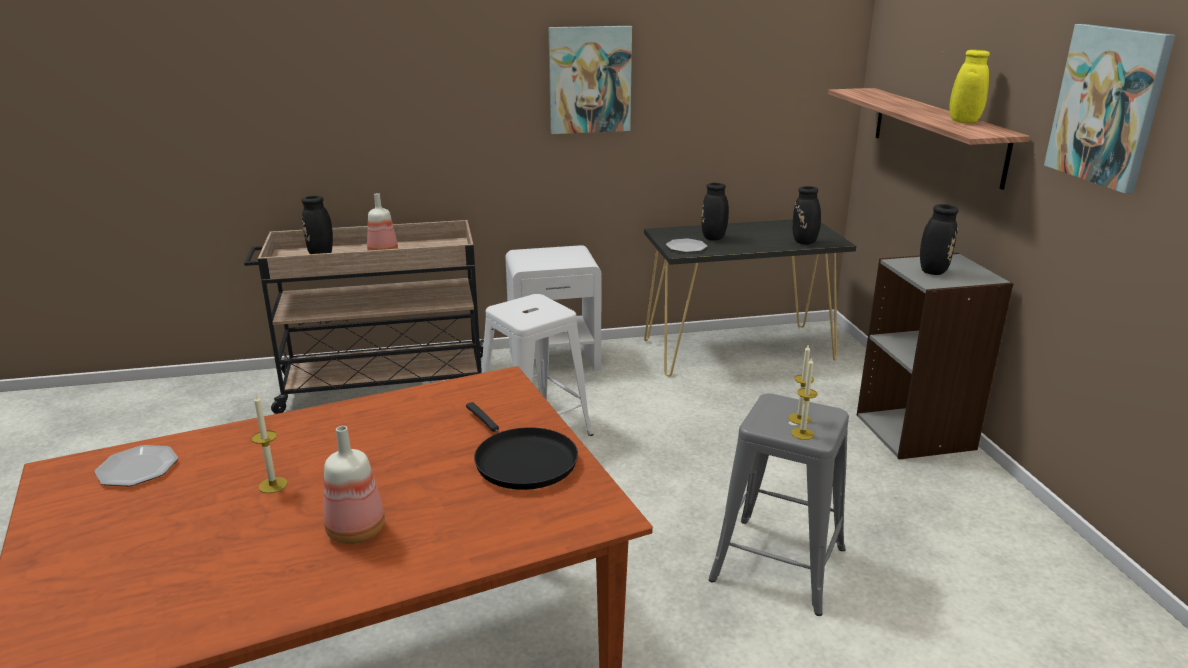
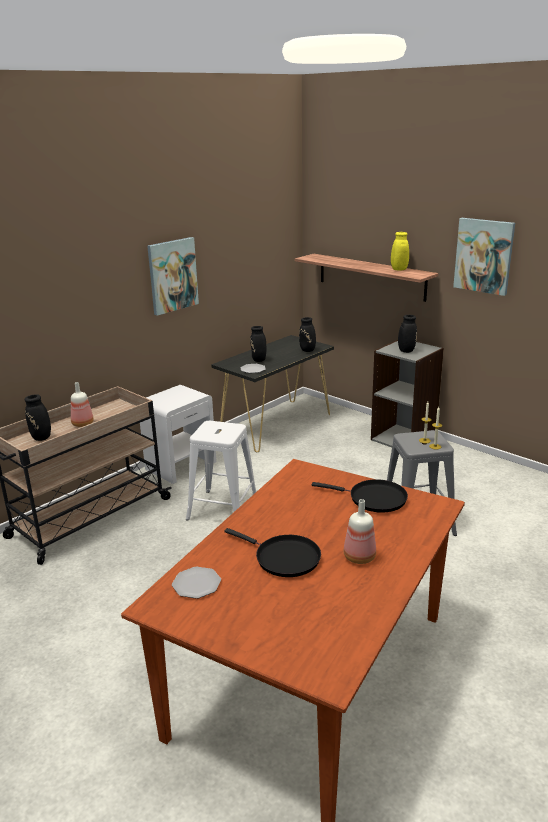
camera: 35 degrees left, 0 degrees up
(273, 485) = (283, 558): candle -> black frying pan

